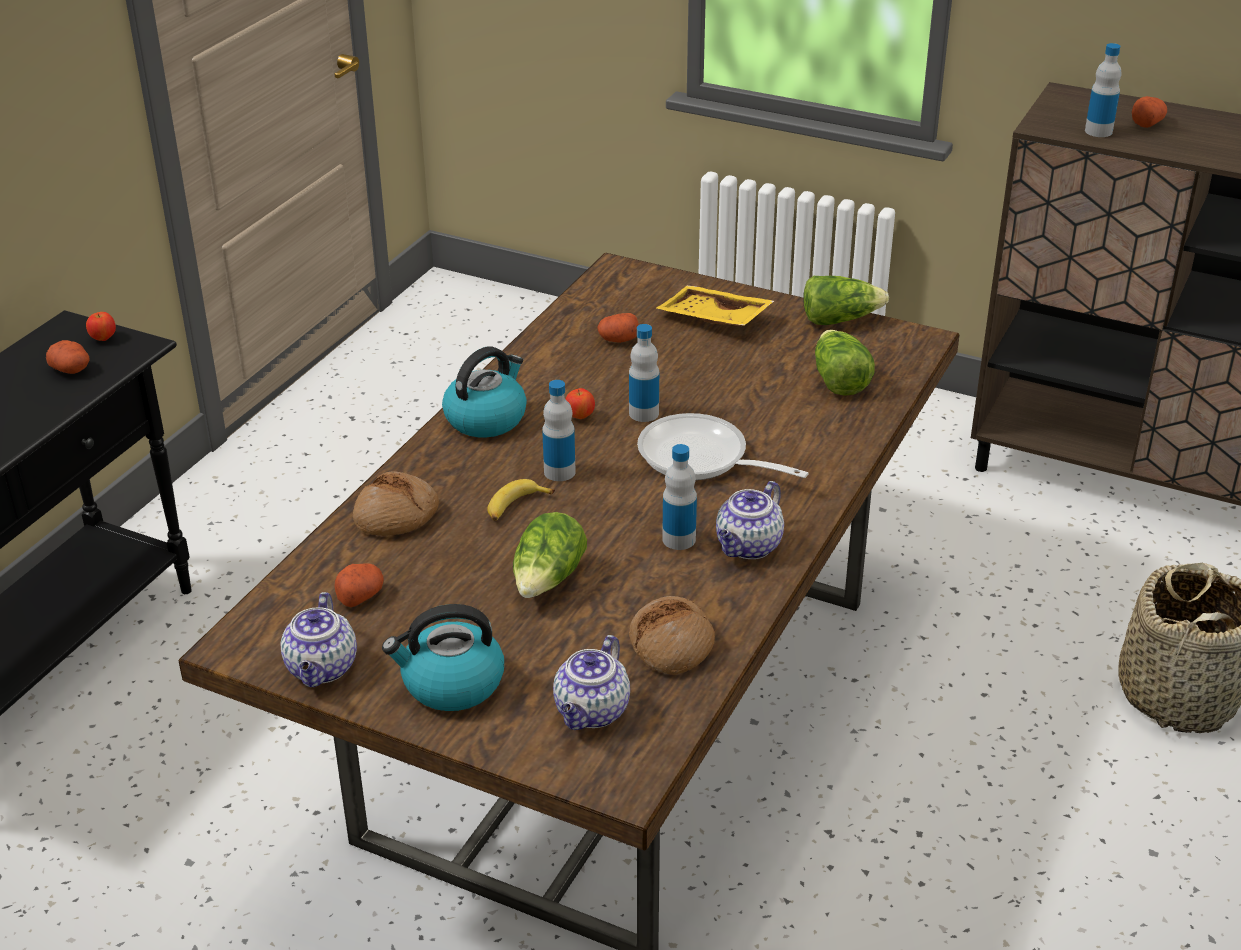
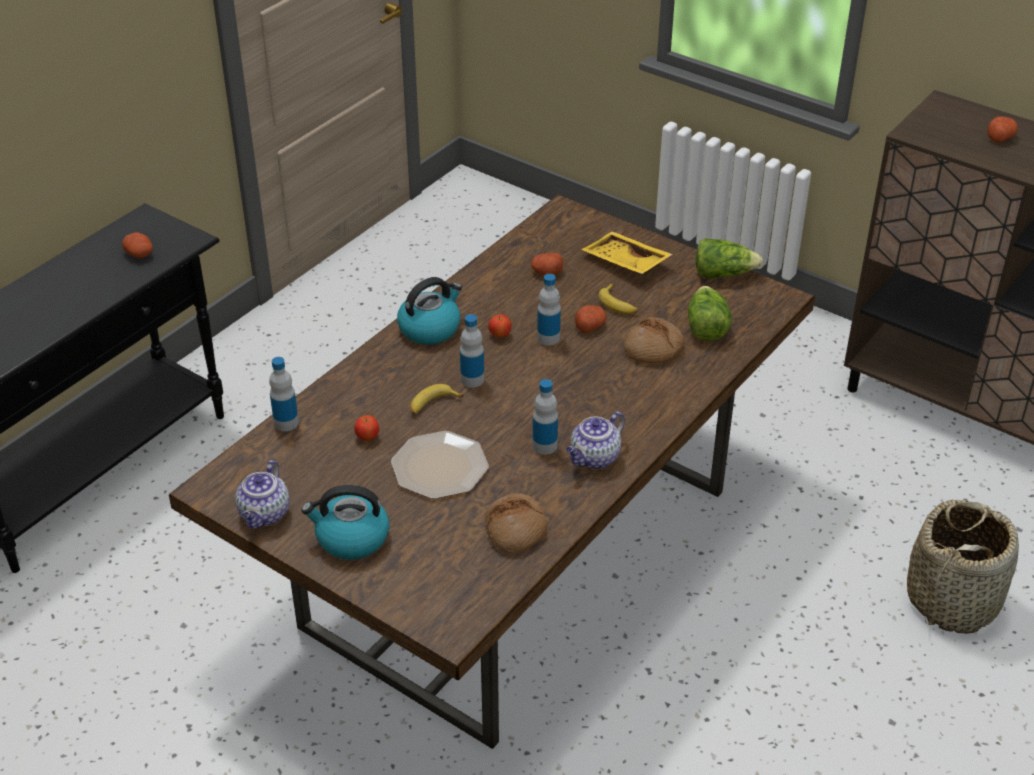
camera: 10 degrees right, 5 degrees up
(103, 338) = (167, 230): apple -> apple (367, 437)
(360, 595) = (304, 461): potato -> potato (590, 326)
(396, 516) = (345, 401): bread -> bread (653, 349)
(548, 580) = (440, 466): lettuce -> plate
(592, 713) = (444, 574): teapot -> none
(701, 459) = (580, 381): frying pan -> none
(721, 366) = (618, 304): none -> banana
(1098, 131) = (956, 142): bottle -> bottle (286, 423)

